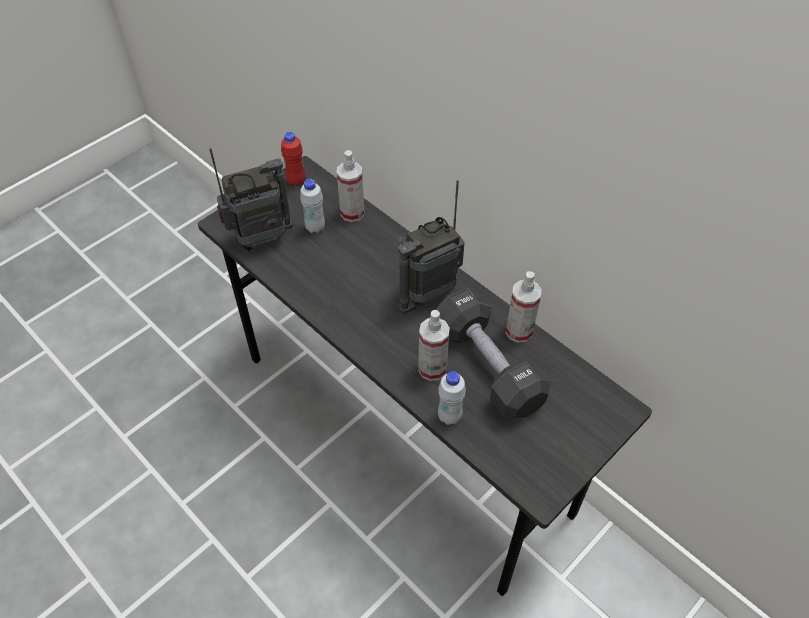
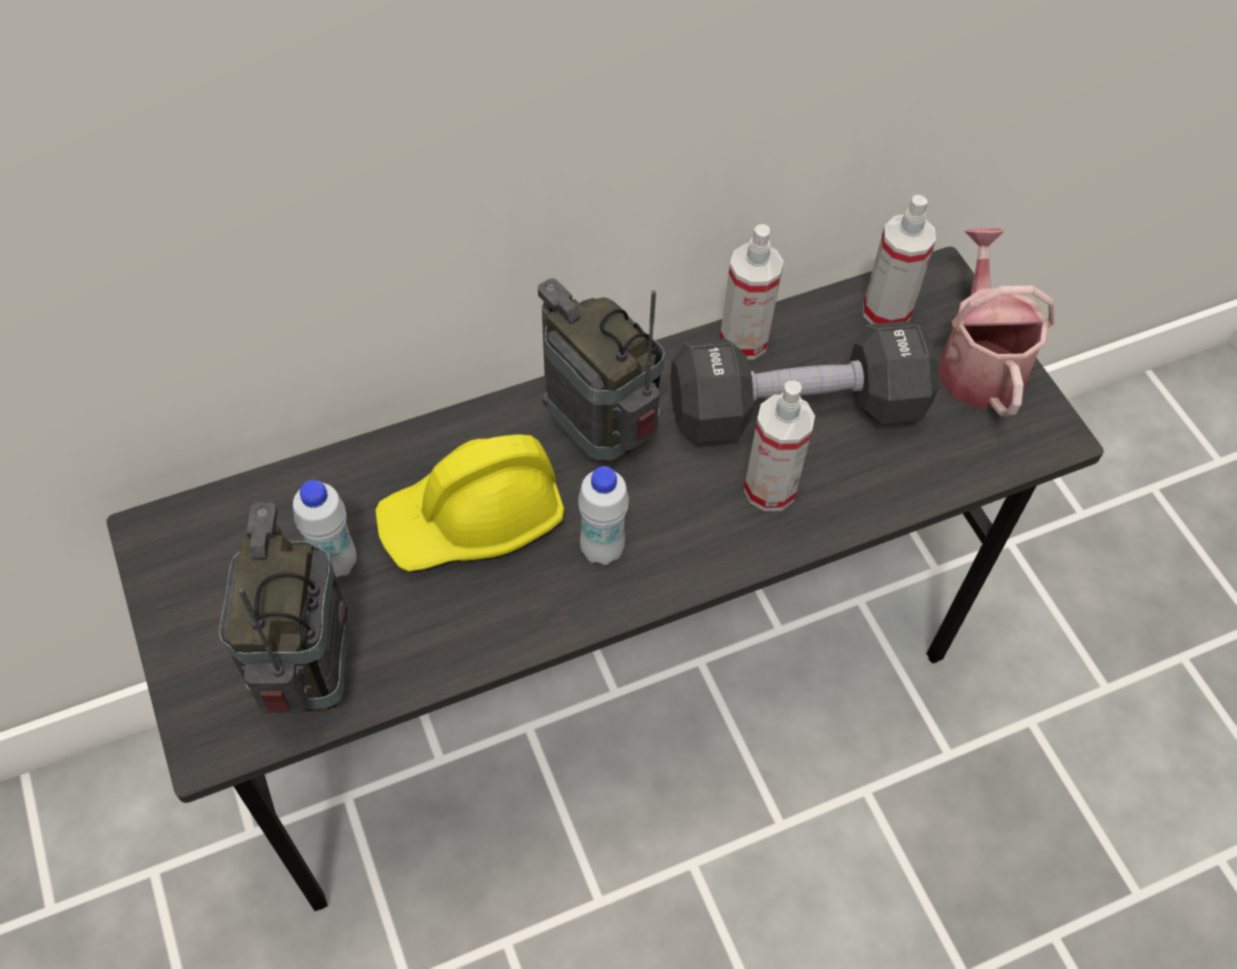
camera: 70 degrees left, 5 degrees up
(296, 181) = (177, 557): red bottle -> none
(352, 213) = (333, 485): spray bottle -> spray bottle (886, 312)
(358, 263) = (473, 519): none -> yellow hard hat
(427, 293) = (601, 436): radio -> radio turned 150 degrees clockwise
(449, 416) = (875, 500): white bottle -> white bottle (602, 550)
(572, 443) = (978, 361): none -> watering can

